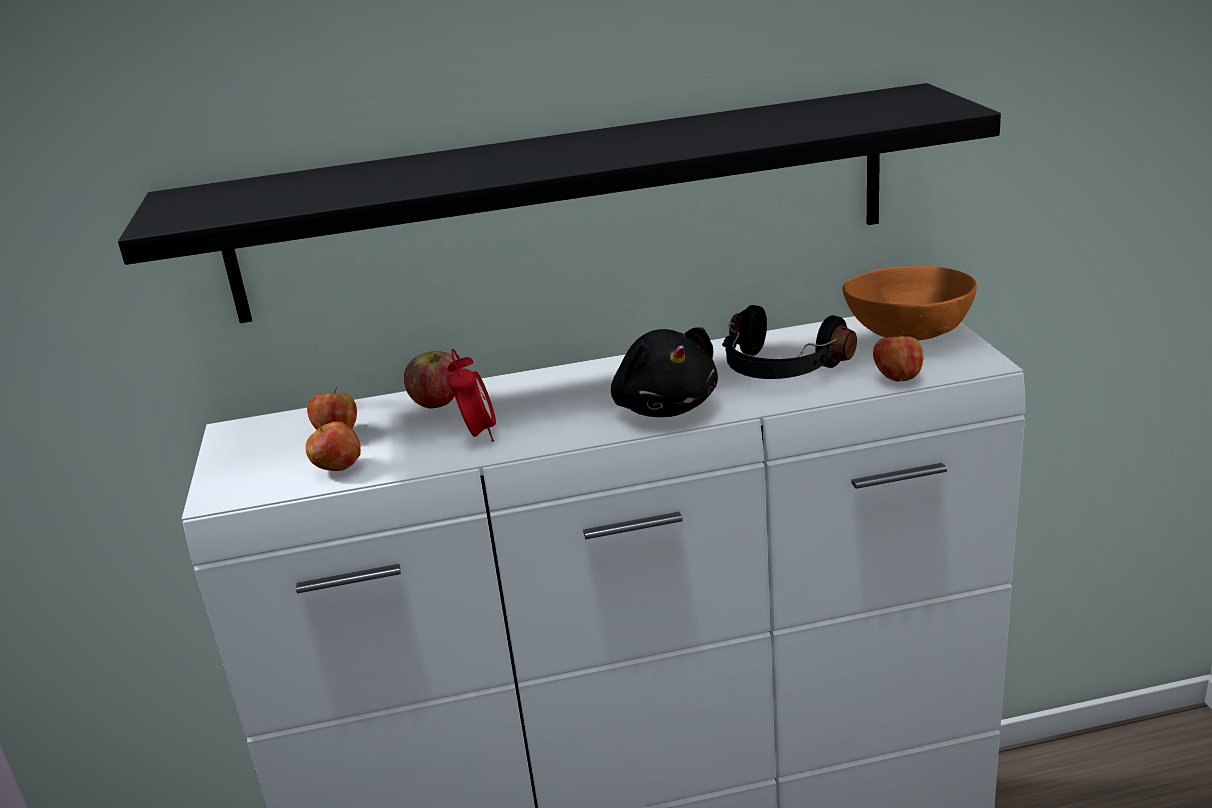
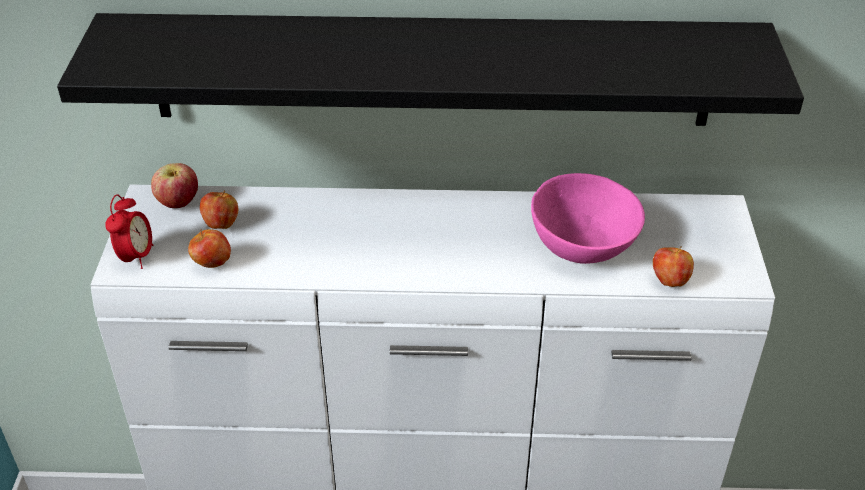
camera: 10 degrees right, 15 degrees up
(437, 404) = (304, 210): apple -> apple (178, 203)
(478, 434) = (324, 254): alarm clock -> alarm clock (136, 257)
(664, 407) = (475, 262): black plush toy -> none
(779, 369) = (581, 243): black headphones -> pink bowl
(910, 333) = (704, 229): orange bowl -> none

